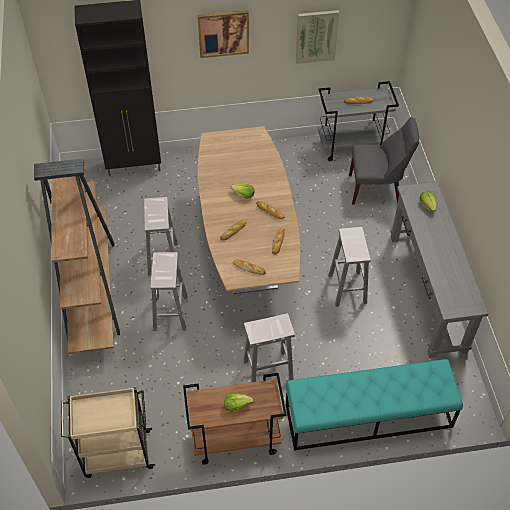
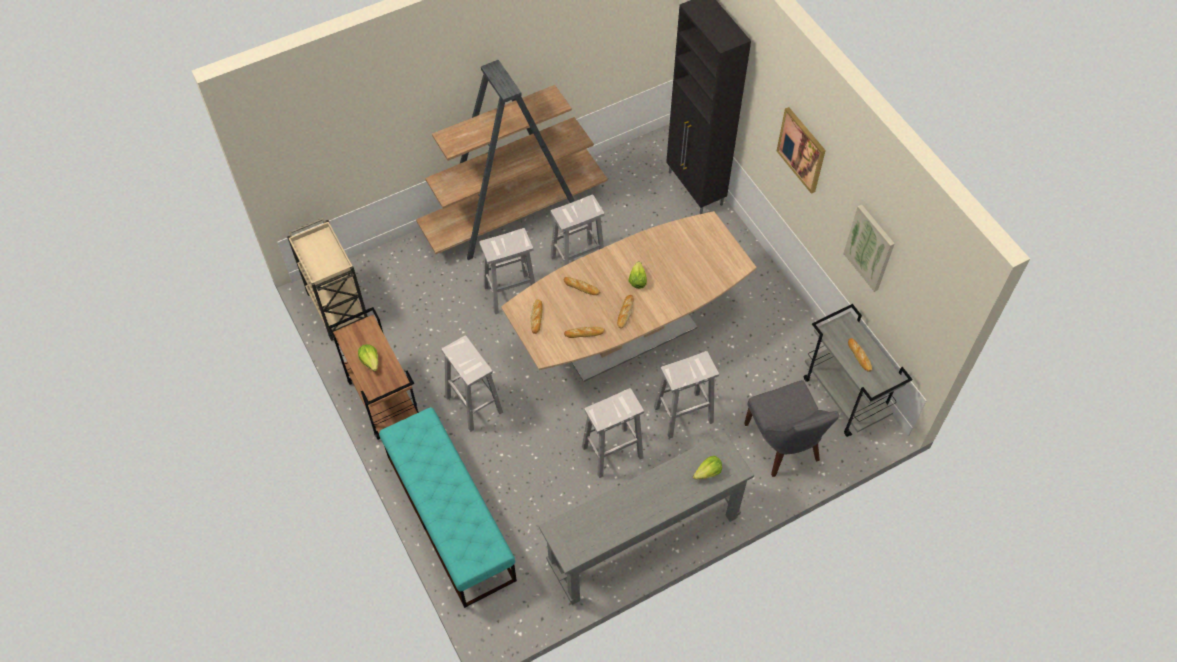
camera: 70 degrees right, 5 degrees up
(331, 237) = (682, 415): none -> white stool

